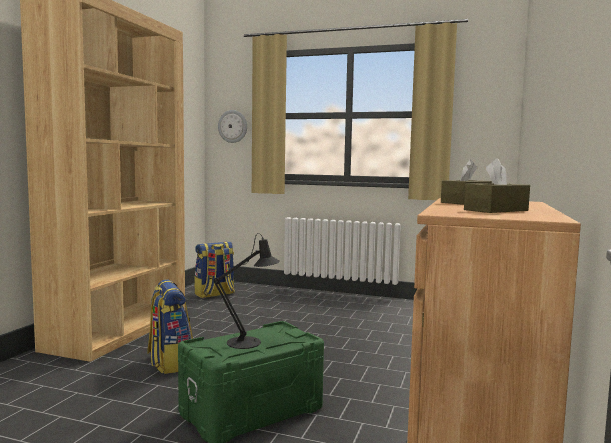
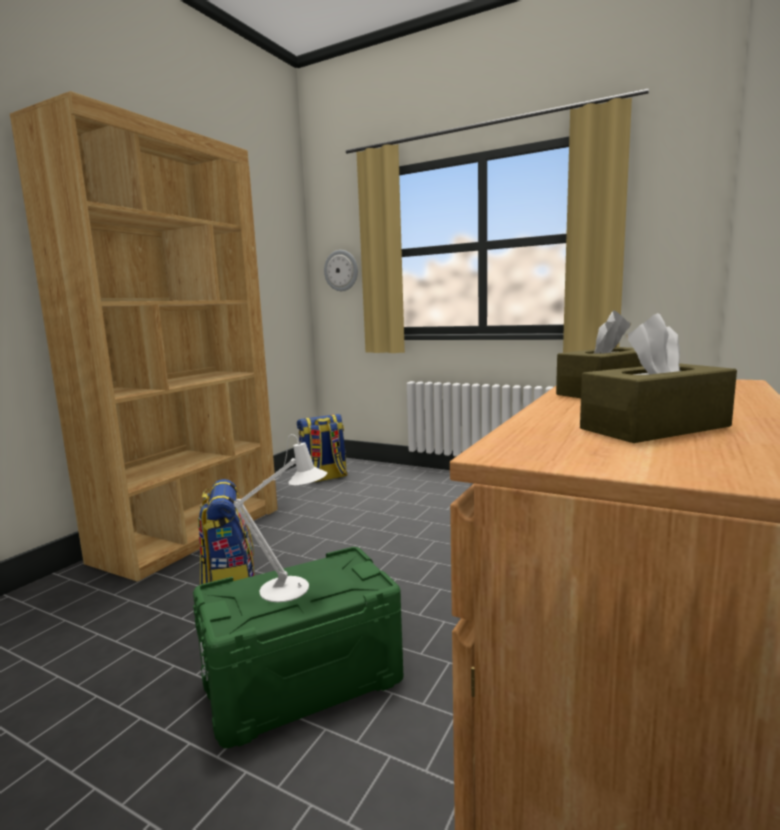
camera: 10 degrees right, 5 degrees up
(249, 342) = (292, 589): black table lamp -> white table lamp

